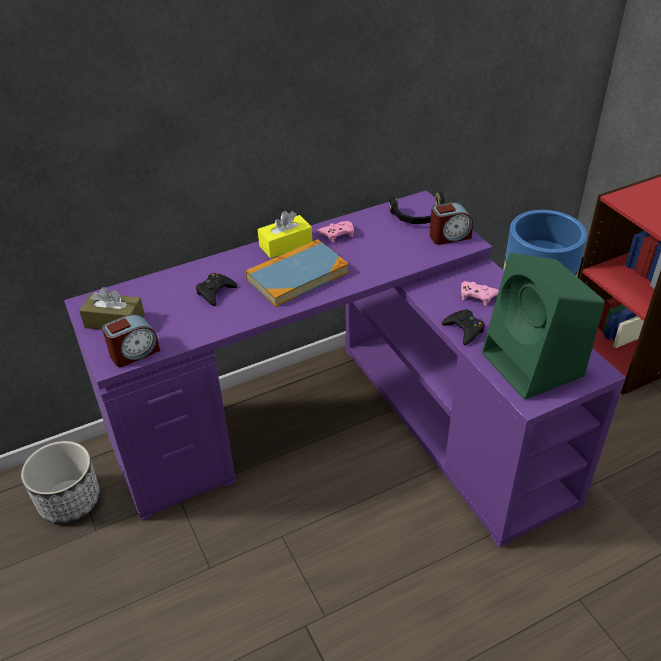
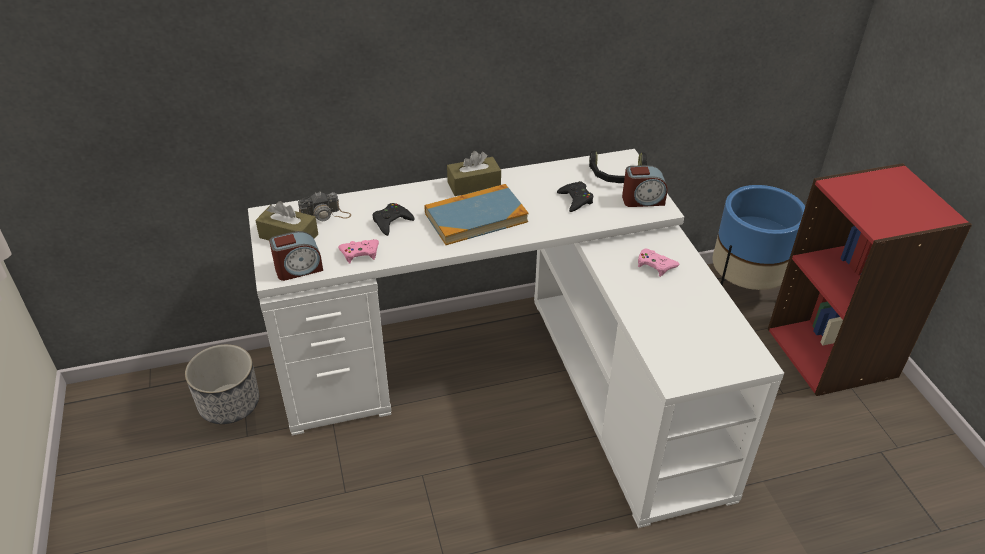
camera: 10 degrees right, 0 degrees up
(146, 296) = (325, 215): none -> camera
(285, 245) = (474, 185): yellow tissue box -> brown tissue box
(337, 234) = (529, 181): pink game controller -> pink game controller (360, 253)
(350, 424) = (519, 377): purple desk -> white desk
(464, 329) = (630, 297): black game controller -> black game controller (575, 200)
(534, 366) = (691, 345): green speaker -> none

